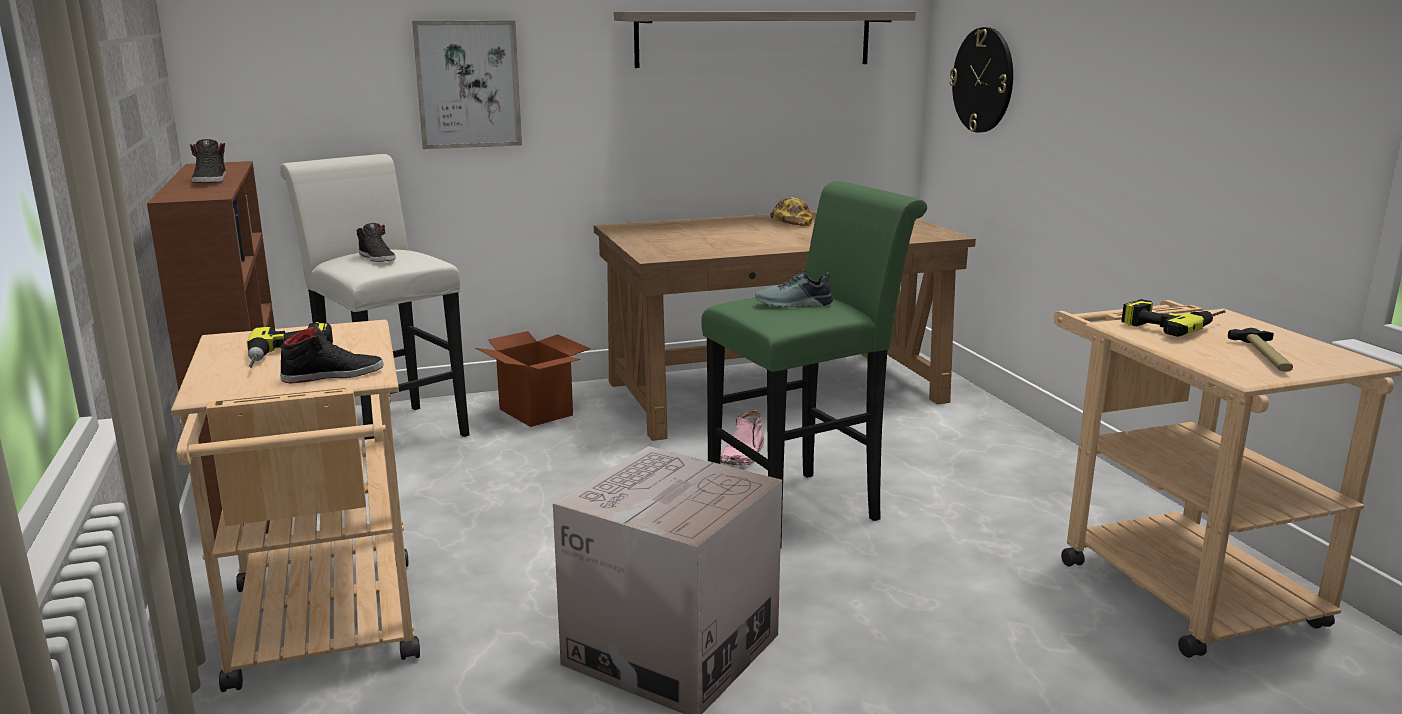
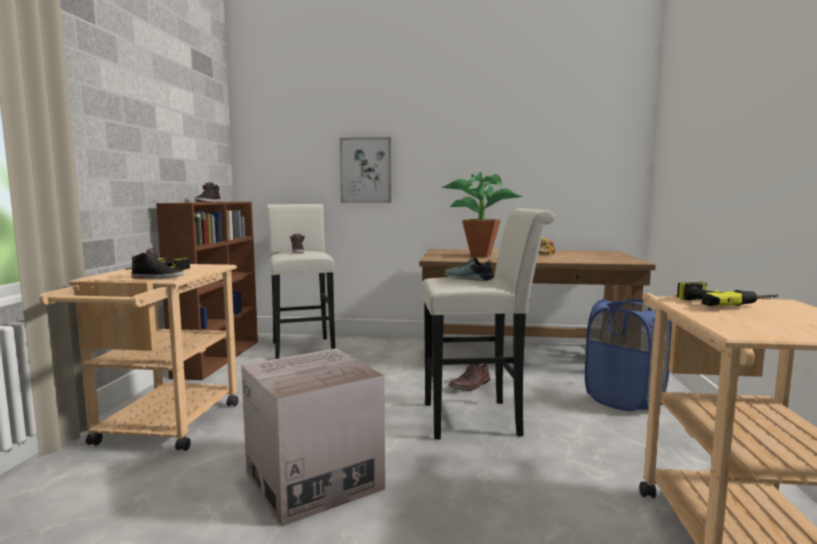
camera: 25 degrees right, 10 degrees down
(536, 412) = (380, 348): cardboard box -> none
(705, 239) = (477, 255): none -> potted plant
(743, 455) = (470, 385): pink boot -> brown boot
(755, 38) = (530, 146): shelf -> none
(803, 506) = (479, 419): green stool -> white stool
(957, 439) = (625, 400): none -> blue laundry basket
(983, 80) = (674, 164): wall clock -> none
(1265, 357) = (783, 325): hammer -> none

